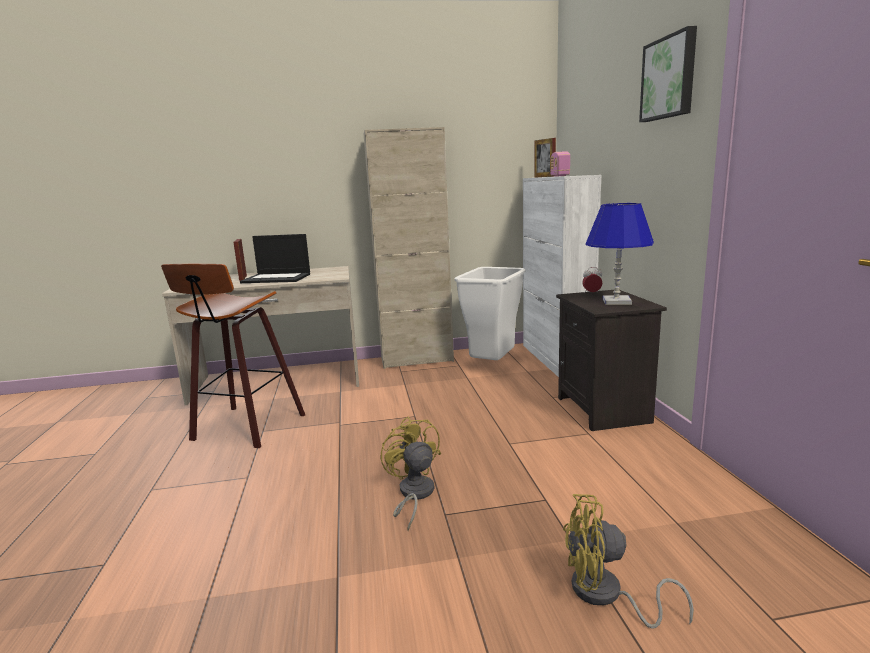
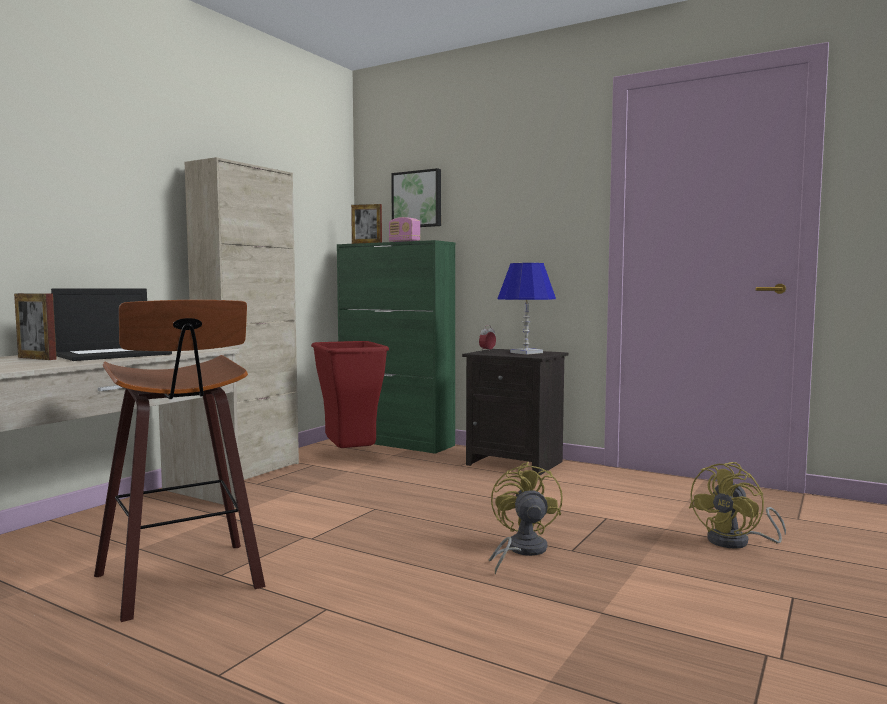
camera: 50 degrees left, 10 degrees down
(413, 495) = (521, 551): yellow fan -> yellow fan turned 75 degrees clockwise
(493, 366) = (351, 458): white trash can -> red trash can
(555, 359) = (396, 442): white cabinet -> green cabinet
(670, 78) = (546, 164): picture -> picture (417, 199)

